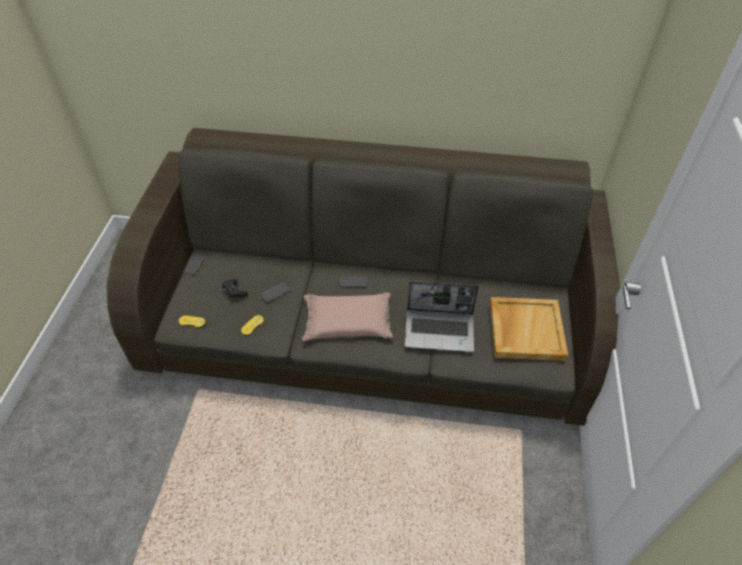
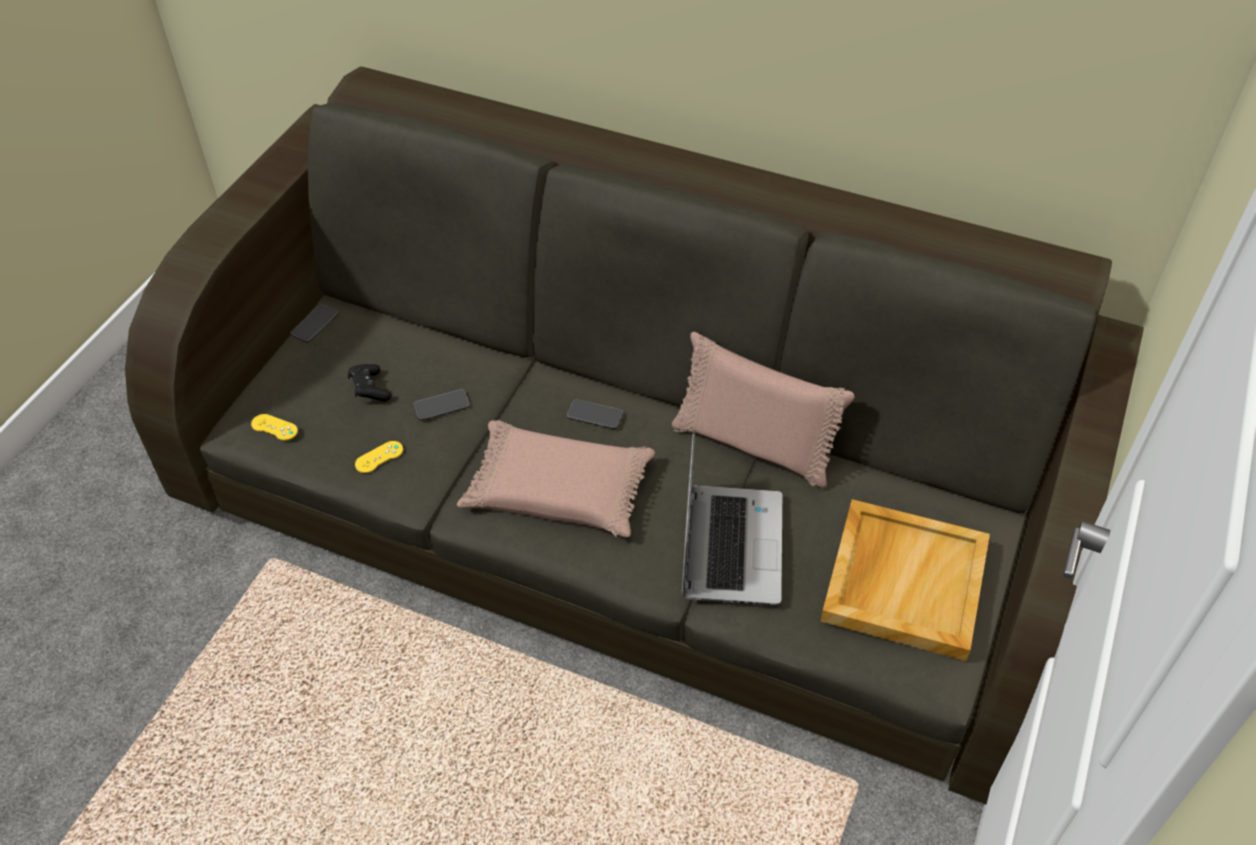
camera: 15 degrees right, 0 degrees up
(434, 281) = (754, 445): none -> beige pillow
(440, 330) = (730, 544): laptop -> laptop turned 105 degrees counterclockwise

